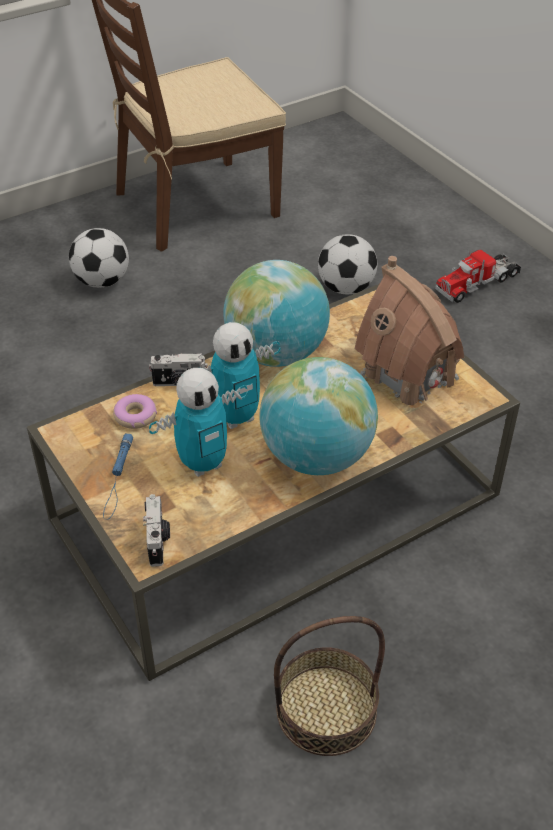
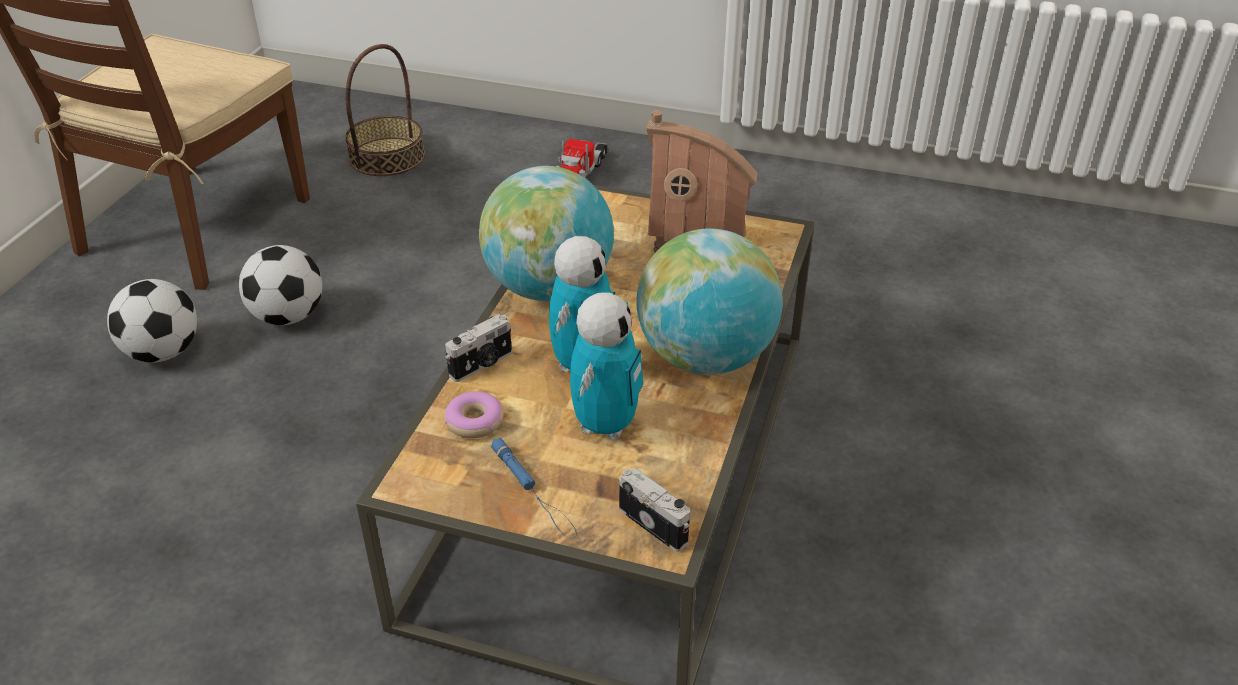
camera: 40 degrees left, 5 degrees down
(326, 710) = (870, 618): basket -> basket (387, 157)
(346, 288) = (457, 235): football -> football (288, 316)

